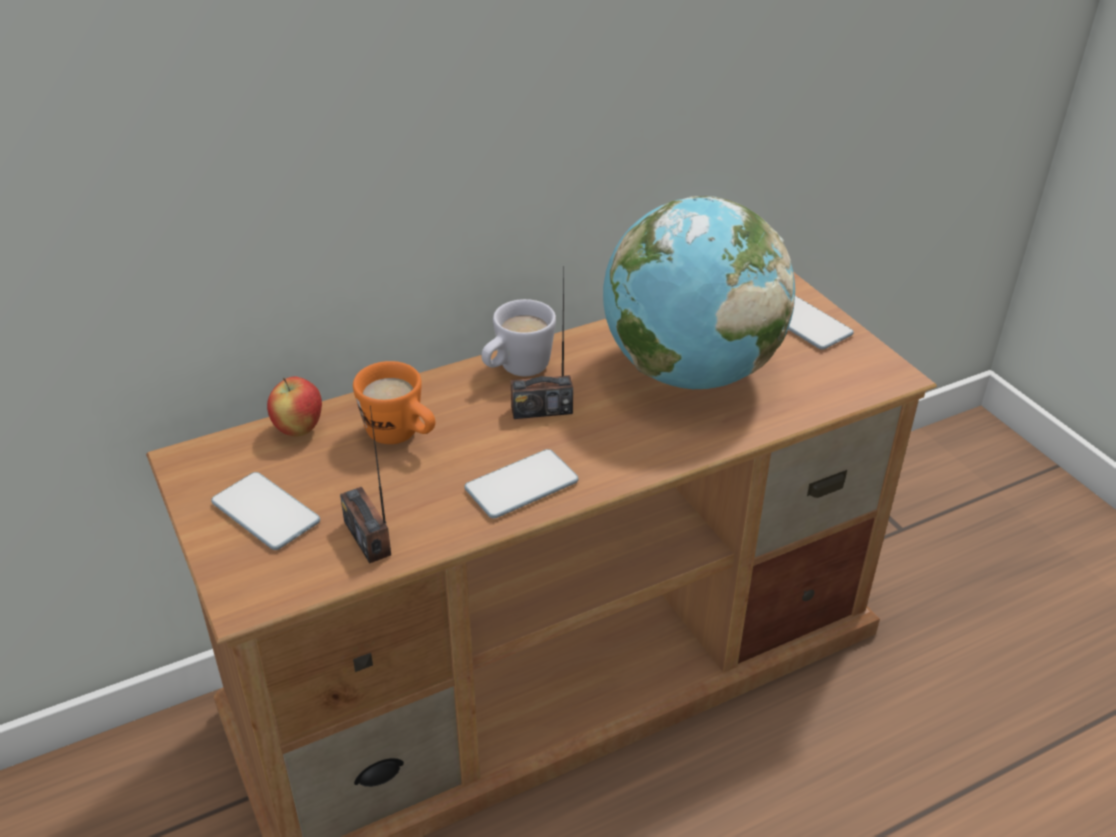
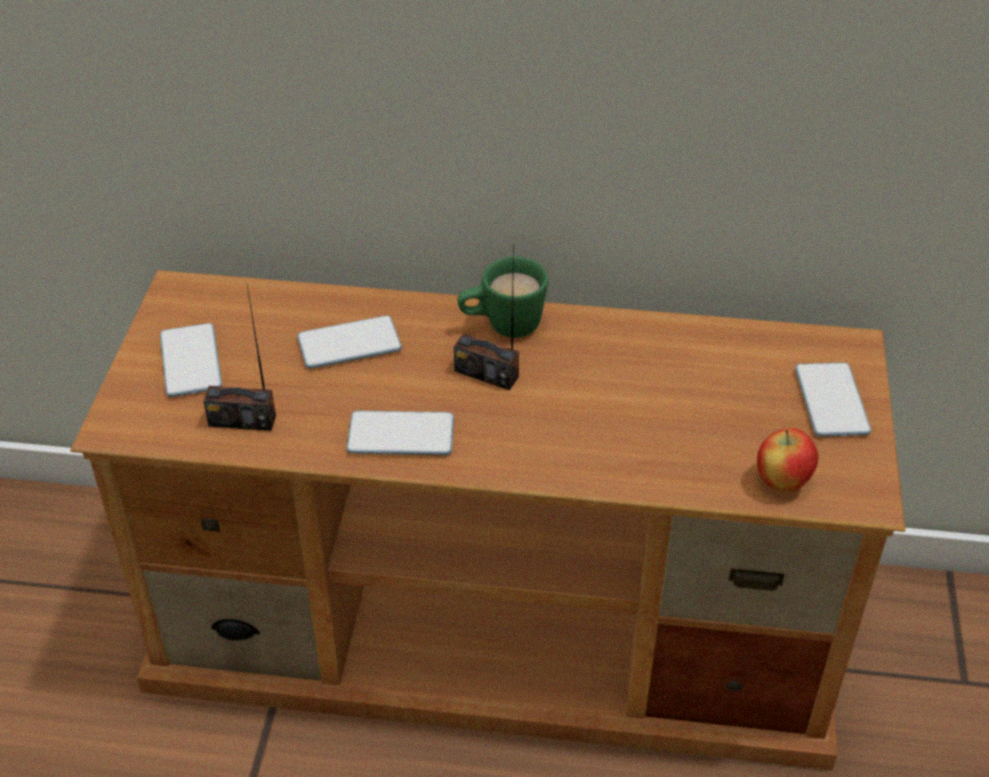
camera: 35 degrees right, 5 degrees up
(298, 429) = (278, 301): apple -> apple (782, 482)
(368, 537) = (242, 420): radio -> radio turned 90 degrees counterclockwise
(401, 436) = (349, 344): orange mug -> phone
(516, 370) = (502, 326): white mug -> green mug
(689, 372) = (658, 399): globe -> none

